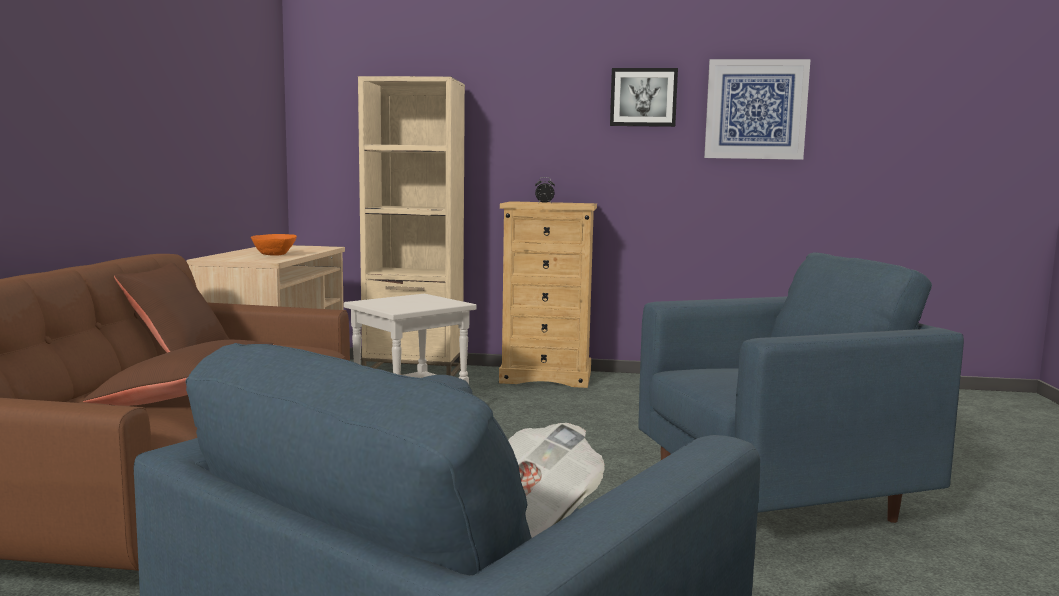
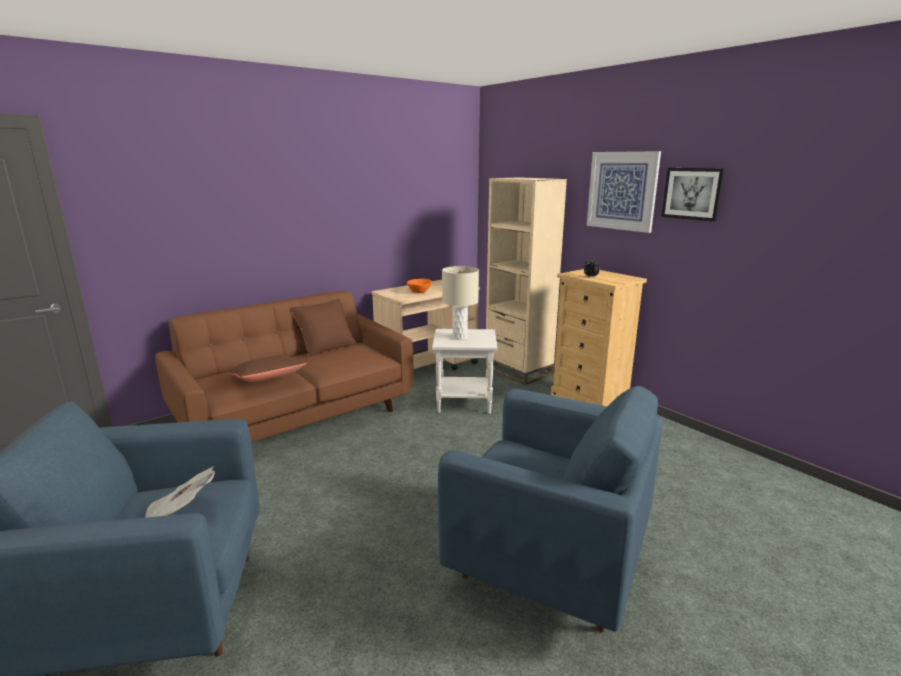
camera: 45 degrees right, 10 degrees up
(404, 303) = (460, 337): none -> beige table lamp
(755, 109) = (798, 210): picture -> picture (622, 191)

